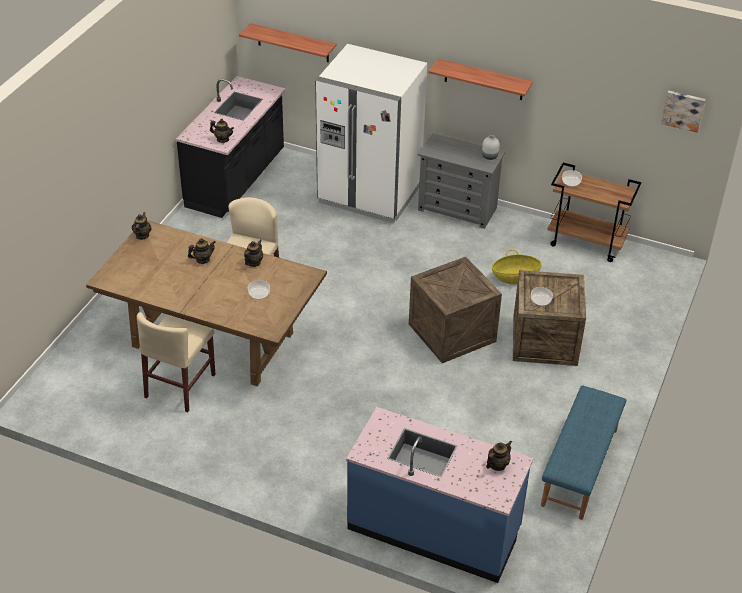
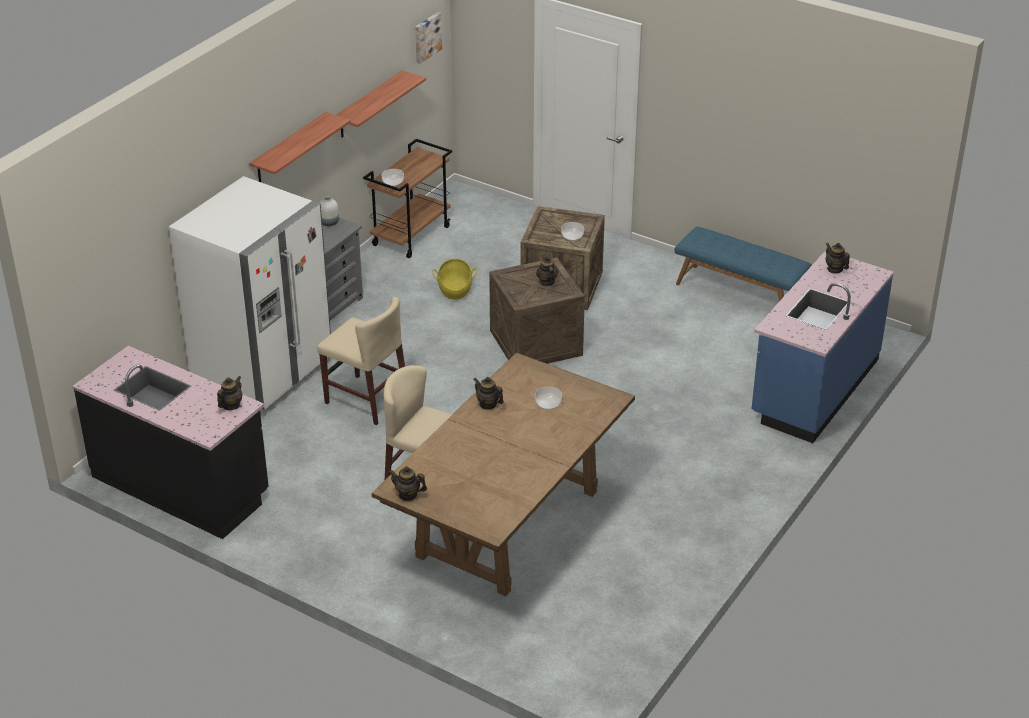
camera: 80 degrees left, 5 degrees down
(180, 385) = (585, 554): beige chair -> beige chair (366, 399)
(202, 260) = (472, 444): teapot -> teapot (547, 282)
(293, 43) = (111, 283): shelf -> shelf (369, 105)

